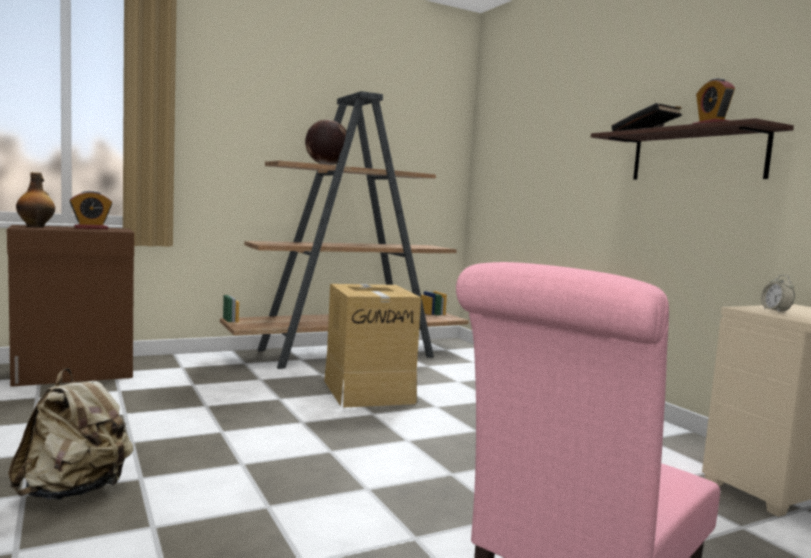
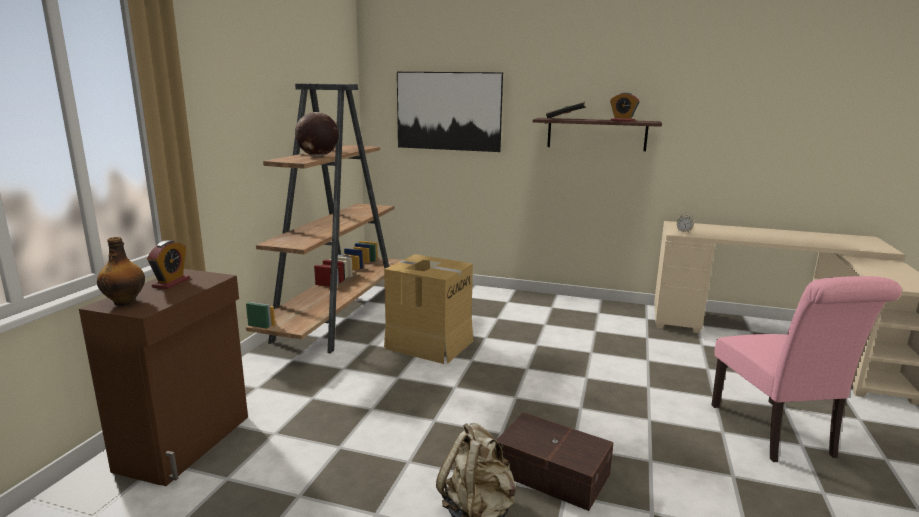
camera: 45 degrees left, 10 degrees up
(192, 508) = (552, 472): none -> brown storage box
(538, 140) = (448, 111): none -> picture

